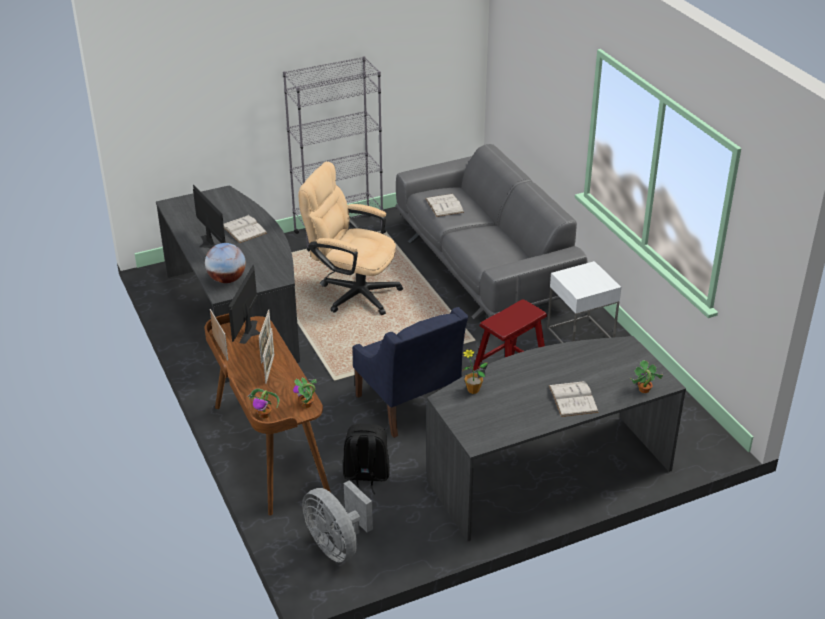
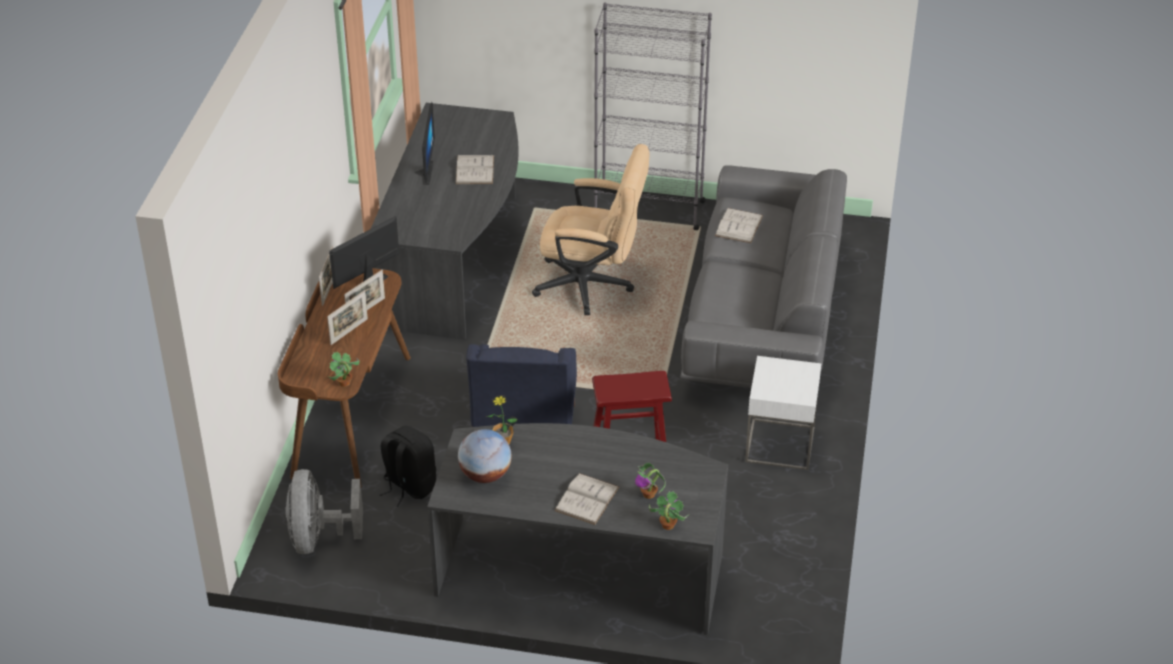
camera: 35 degrees right, 5 degrees up
(227, 279) = (403, 219): globe -> globe (485, 475)
(264, 415) = (299, 375): potted plant -> potted plant (649, 494)
(352, 292) = (592, 286): beige office chair -> beige office chair turned 135 degrees clockwise

